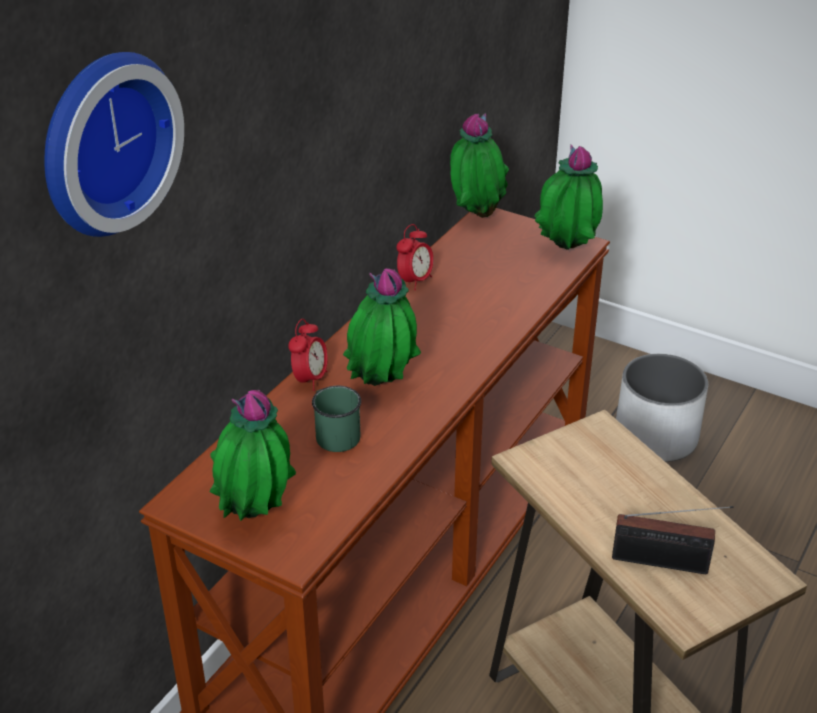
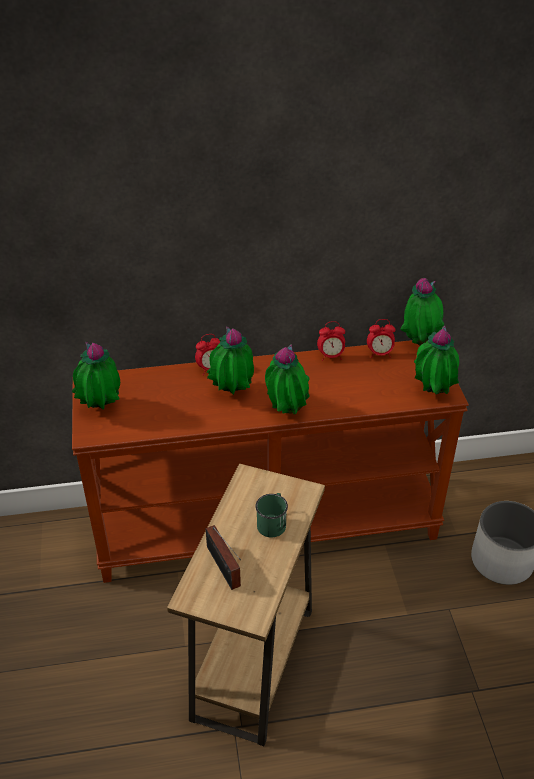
camera: 50 degrees right, 5 degrees up
(102, 141) = (68, 188): wall clock -> none
(334, 433) = (180, 399): green mug -> green mug (273, 522)
(457, 248) = (379, 354): none -> alarm clock
(470, 362) = (286, 412): none -> potted plant

